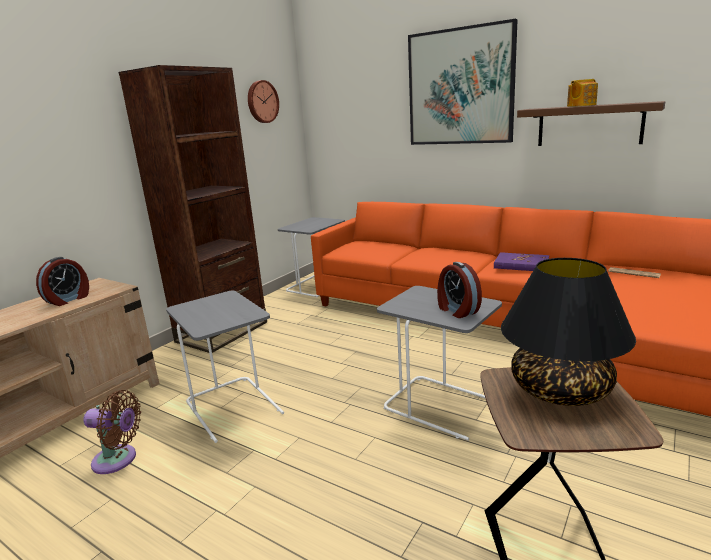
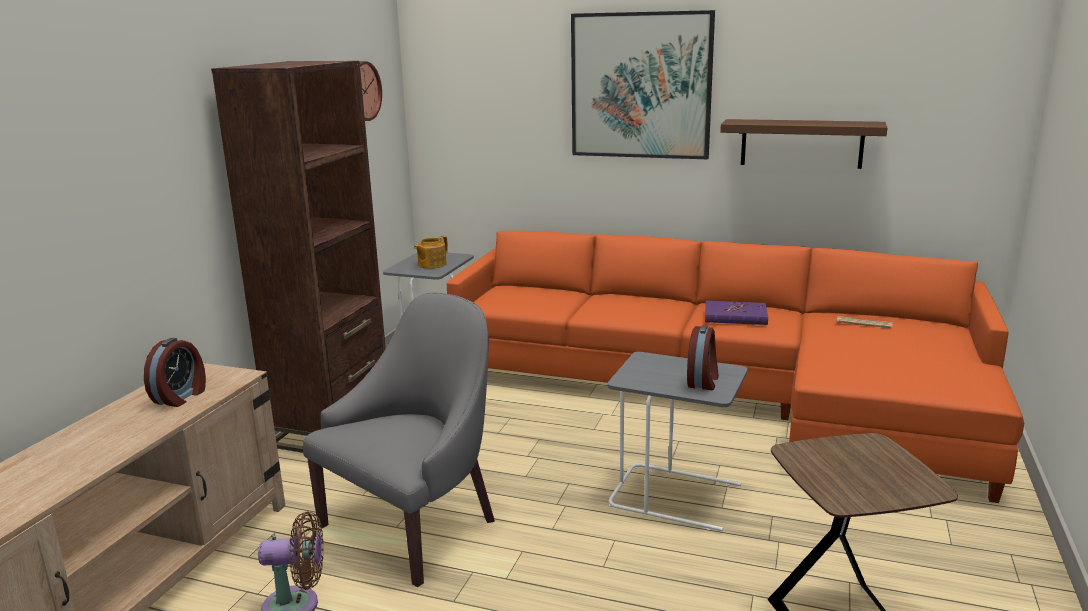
camera: 15 degrees left, 0 degrees up
(234, 407) = (415, 525): grey side table -> grey armchair
(457, 310) = (703, 381): alarm clock -> alarm clock turned 120 degrees counterclockwise
(559, 390) = (854, 459): black table lamp -> none
(580, 106) = (794, 122): teapot -> teapot (431, 264)

